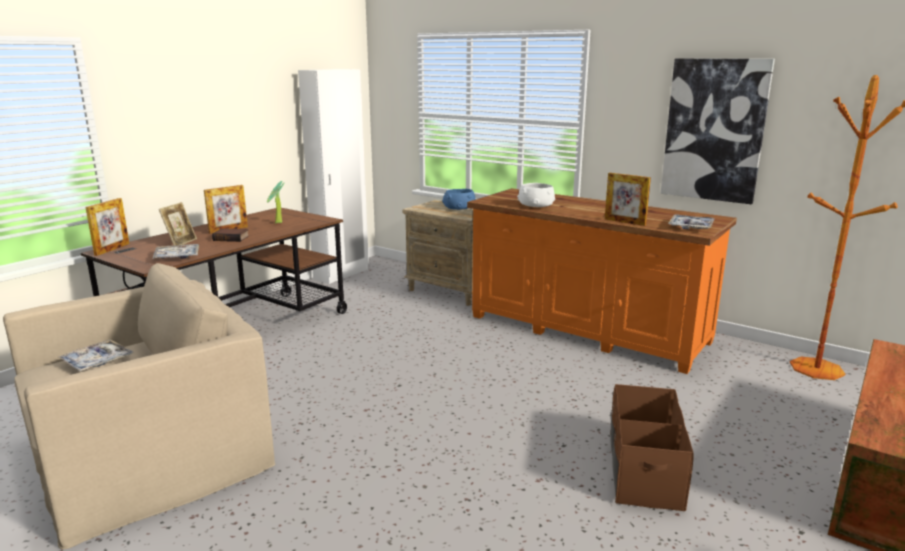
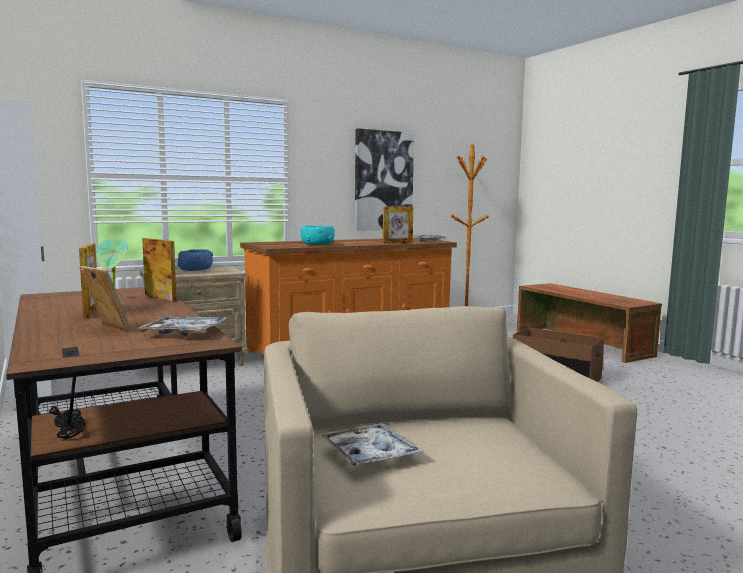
camera: 65 degrees left, 10 degrees down
(112, 249) = (44, 357): picture frame -> picture frame (160, 297)
(232, 238) = (143, 313): book -> none
(535, 206) = (317, 245): white bowl -> turquoise bowl

